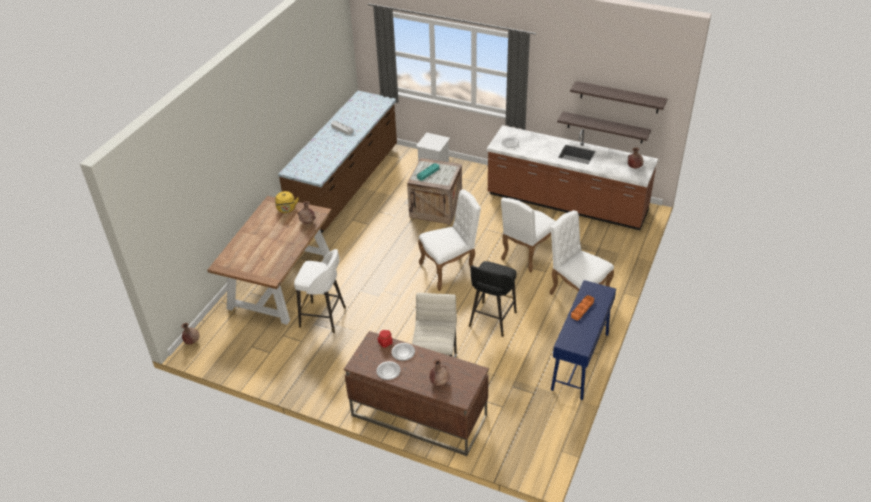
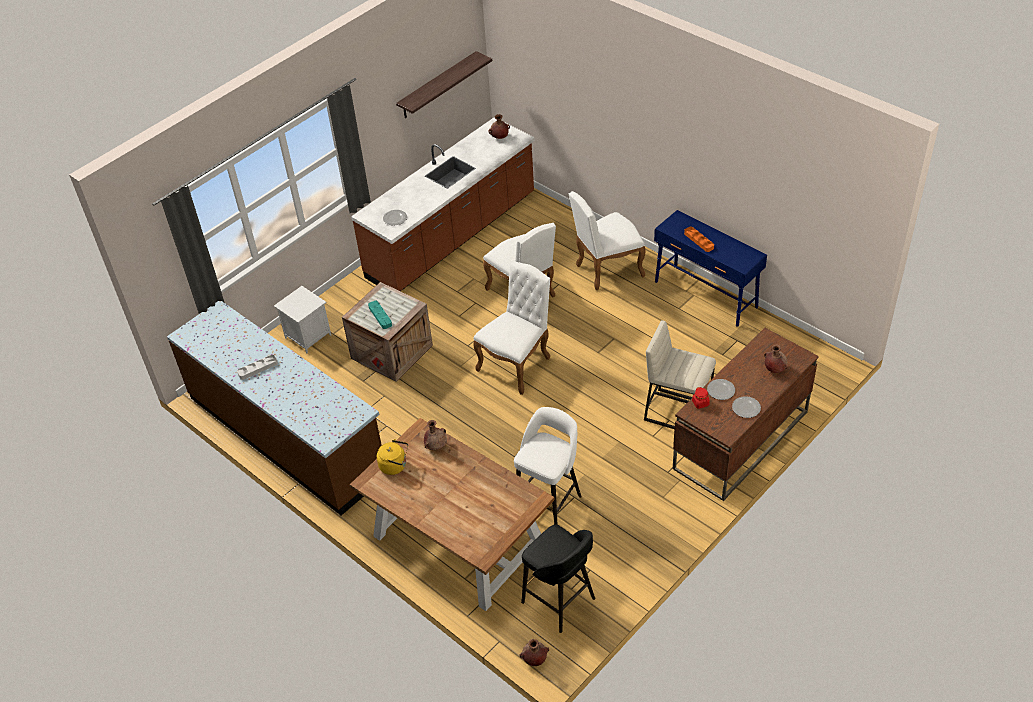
camera: 70 degrees left, 5 degrees up
(449, 269) = (516, 364): white chair -> white chair turned 45 degrees clockwise
(491, 320) = (618, 347): black stool -> black stool (560, 602)
(605, 127) = (433, 130): shelf -> none

